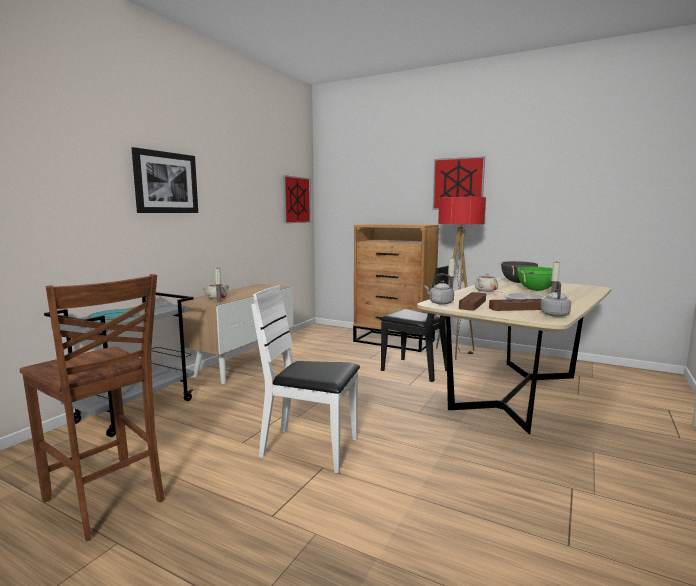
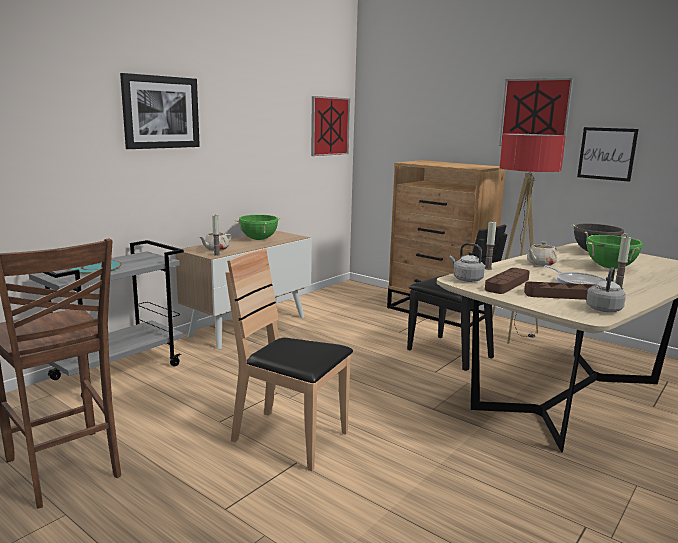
camera: 10 degrees right, 5 degrees up
(249, 290) = (259, 239): none -> green cooking pot
(310, 449) = (290, 438): white chair -> brown chair
(514, 210) = (607, 153): none -> picture

